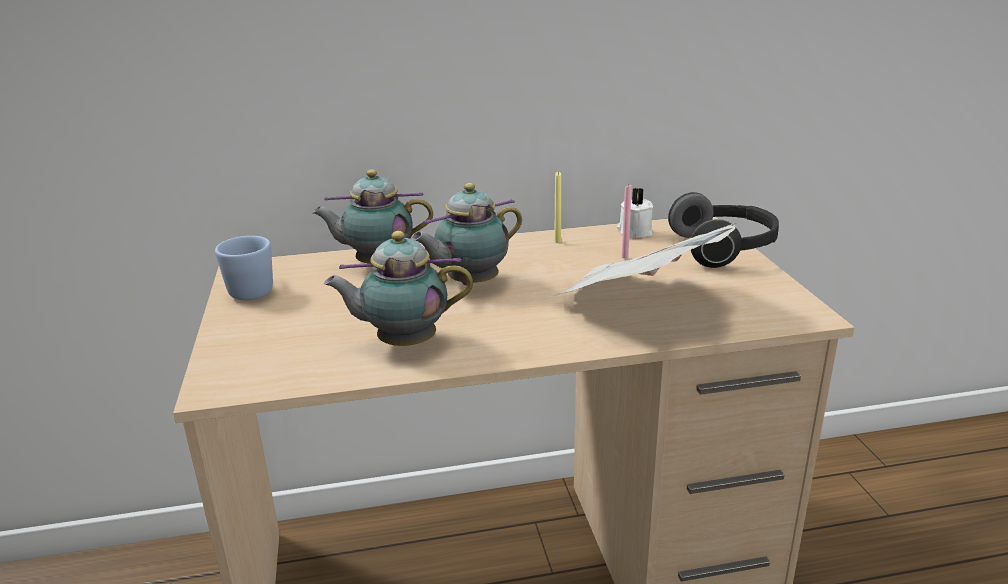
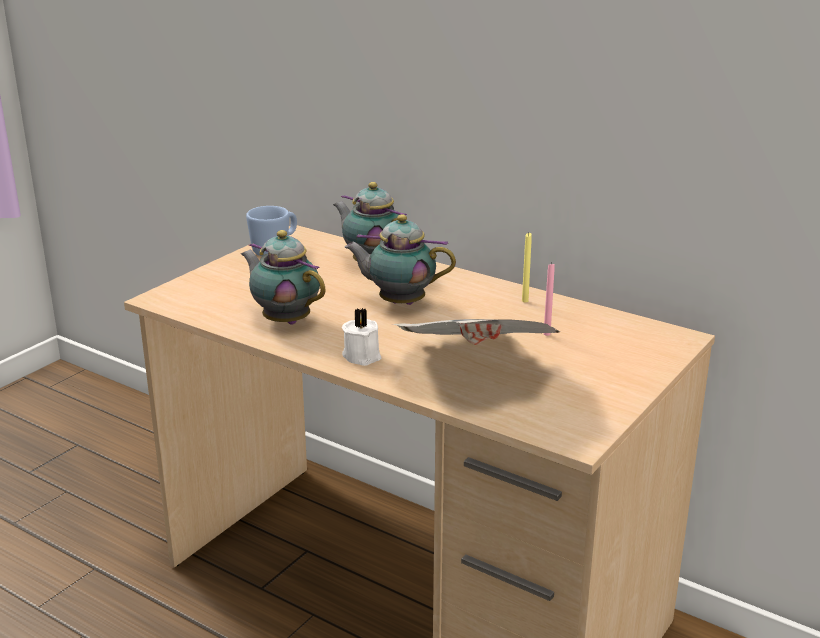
camera: 45 degrees right, 0 degrees up
(634, 231) = (604, 319): white candle -> white candle (362, 355)
(724, 249) = (643, 365): headphones -> none

